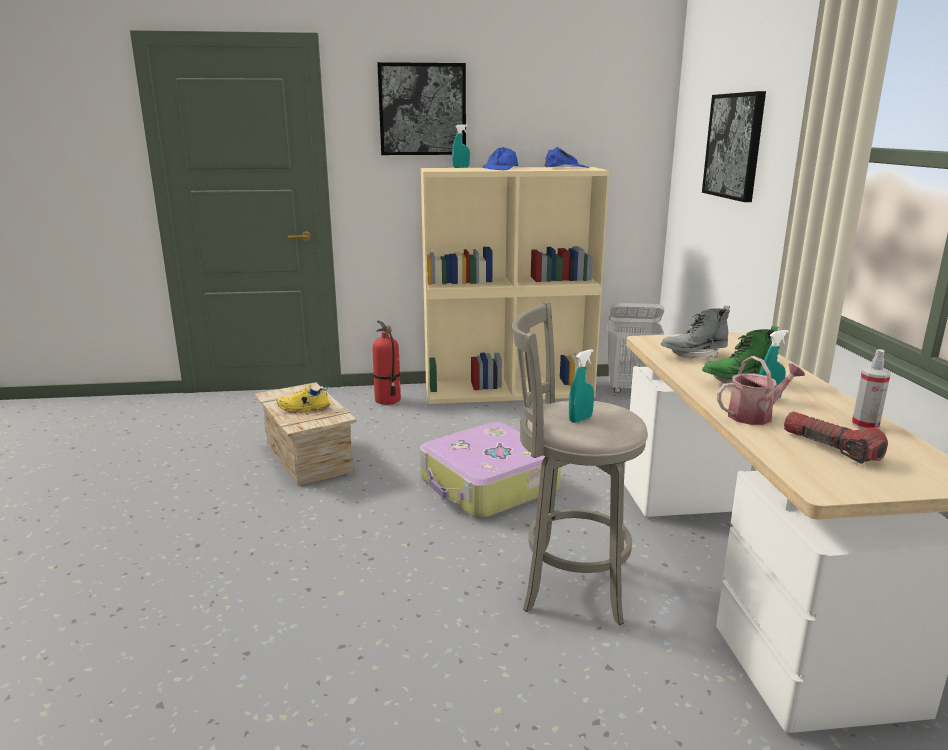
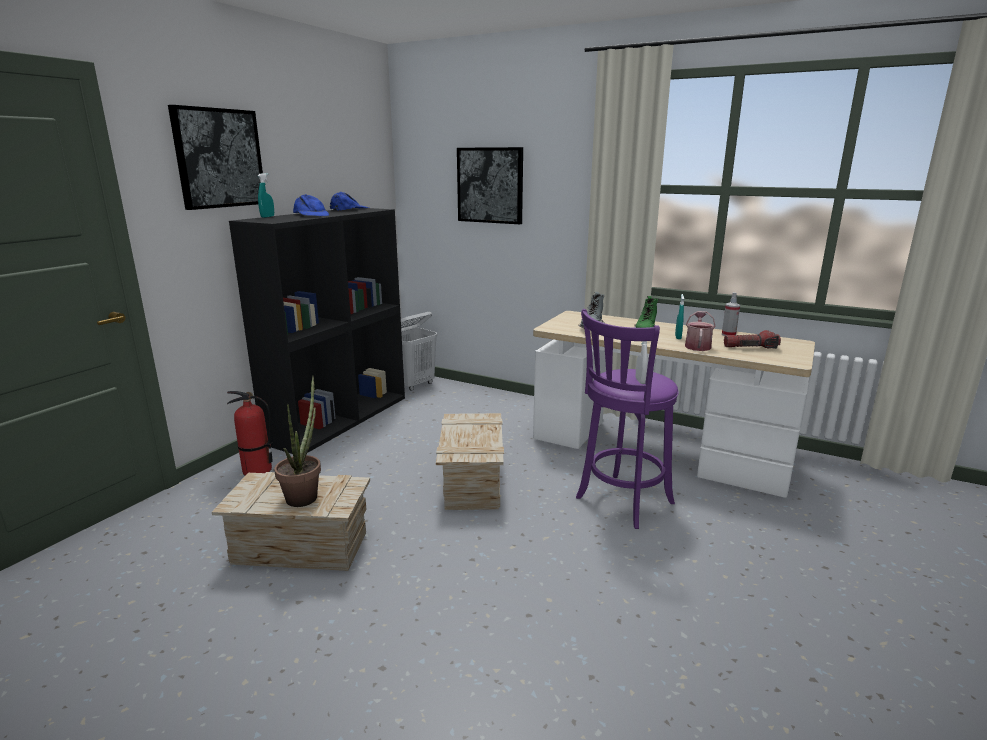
camera: 55 degrees left, 0 degrees up
(303, 409) = (305, 495): yellow shoe -> potted plant
(488, 486) = (472, 483): suitcase -> crate
(509, 390) = (339, 418): beige bookcase -> black bookcase
(569, 583) = (621, 502): grey stool -> purple stool
(580, 419) = (640, 381): turquoise spray bottle -> white spray bottle

